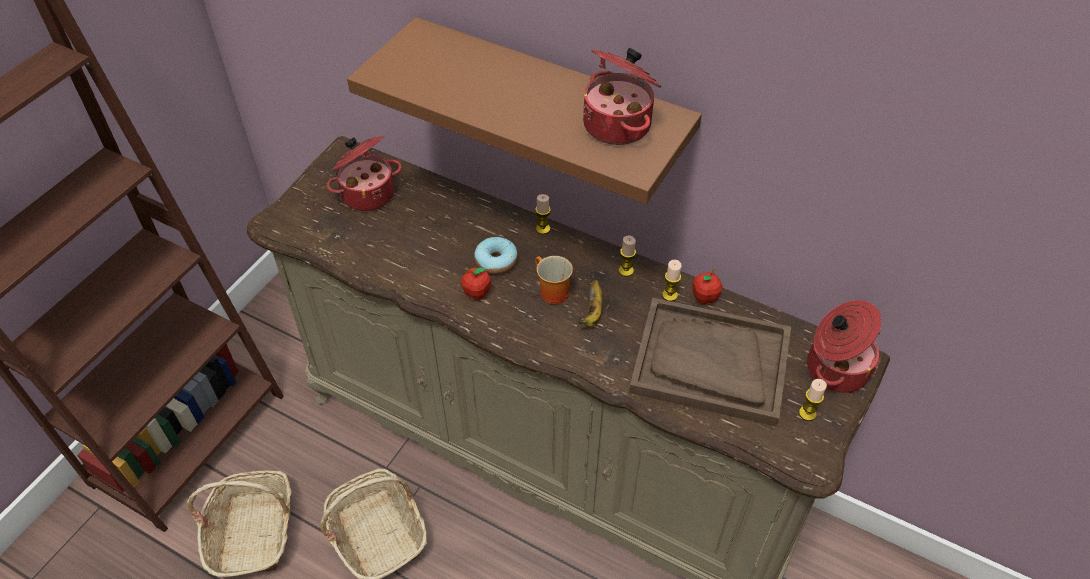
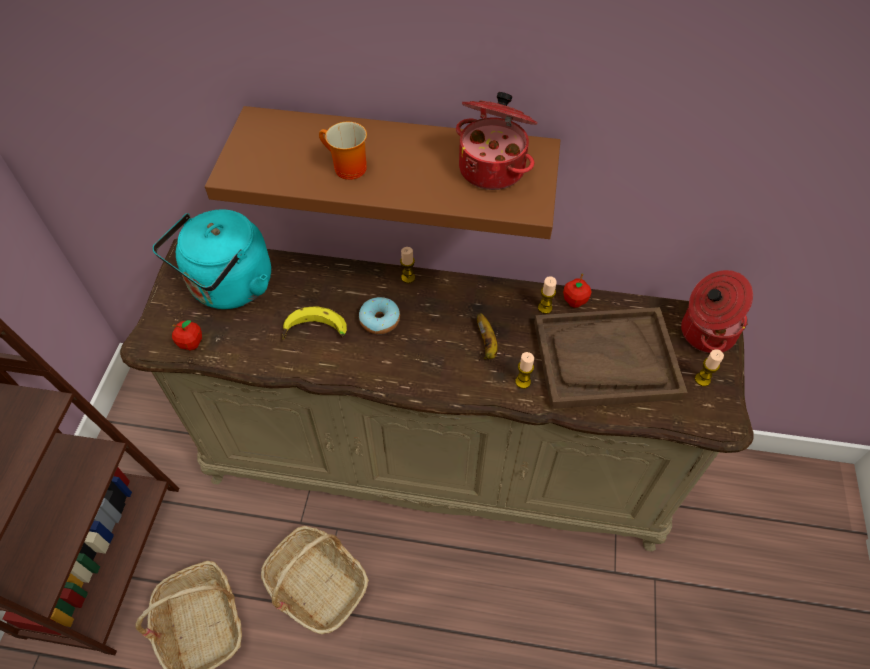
camera: 20 degrees left, 5 degrees up
(367, 193) = (228, 288): cooking pot -> turquoise kettle
(429, 255) = (315, 333): none -> banana
(477, 293) = (375, 356): apple -> apple (191, 343)
(550, 292) = (441, 336): mug -> mug (345, 169)
(626, 270) = (498, 296): candle -> candle (523, 382)

